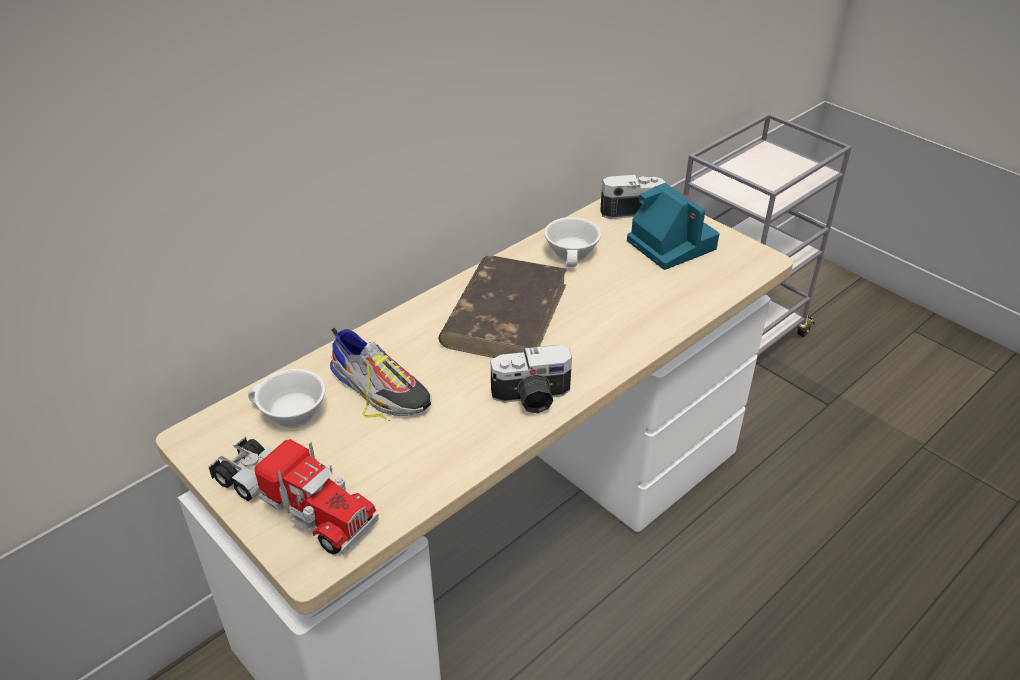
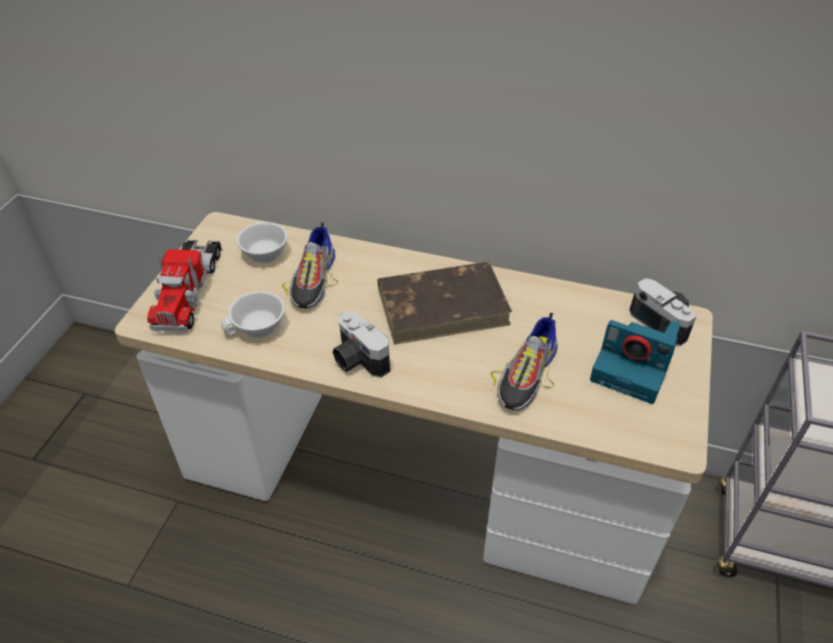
camera: 60 degrees right, 5 degrees up
(573, 253) = (557, 313): white cup -> white cup (258, 328)
(635, 301) = (527, 375): none -> shoe
(669, 244) = (633, 368): camera -> camera turned 90 degrees clockwise

